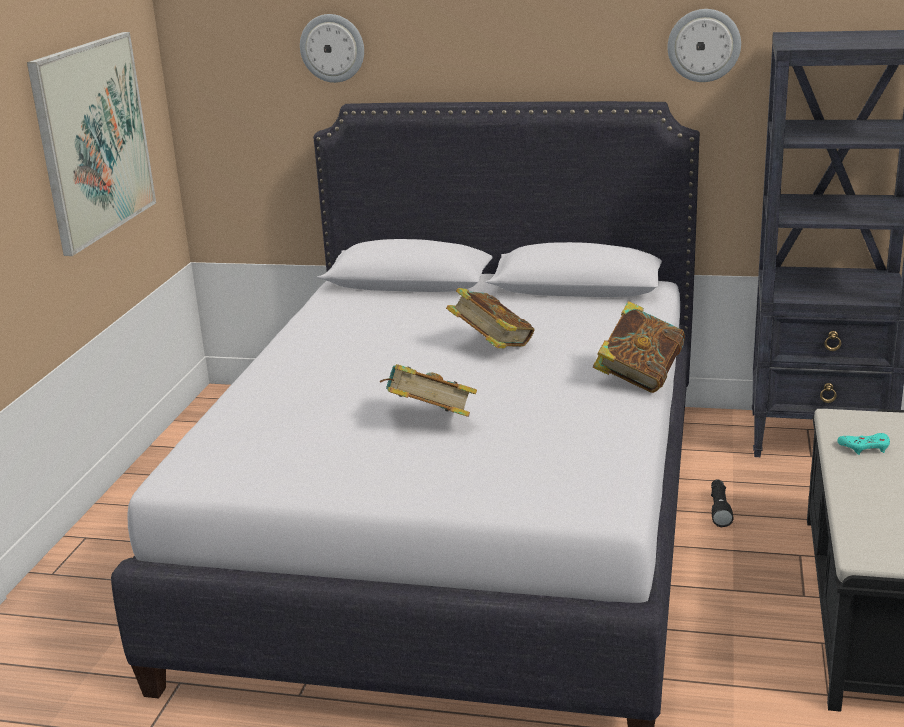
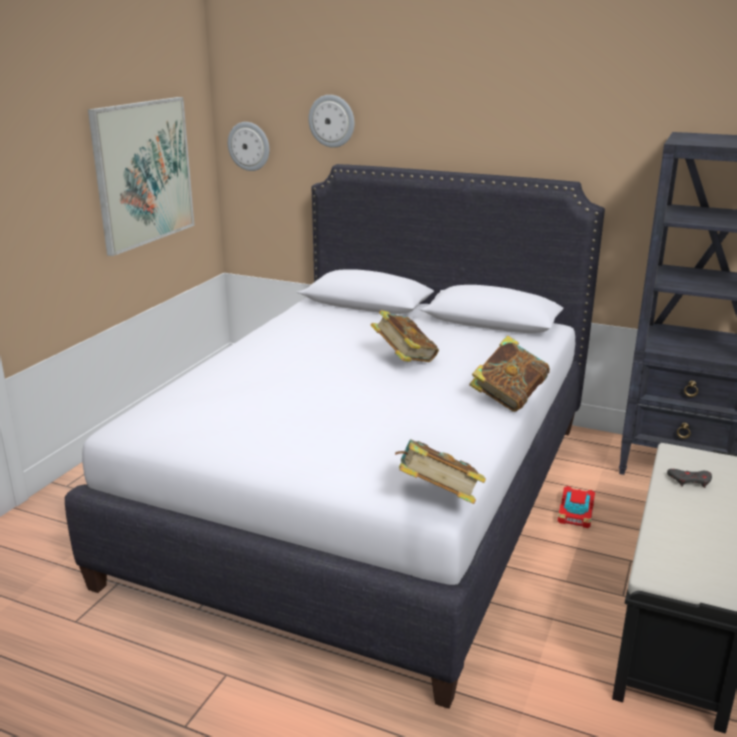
camera: 10 degrees right, 0 degrees up
(429, 422) = (328, 411): book -> book (437, 499)
(704, 45) = (615, 138): wall clock -> wall clock (249, 146)
(719, 509) = (576, 512): black flashlight -> toy car
(865, 447) = (690, 481): turquoise game controller -> grey game controller

